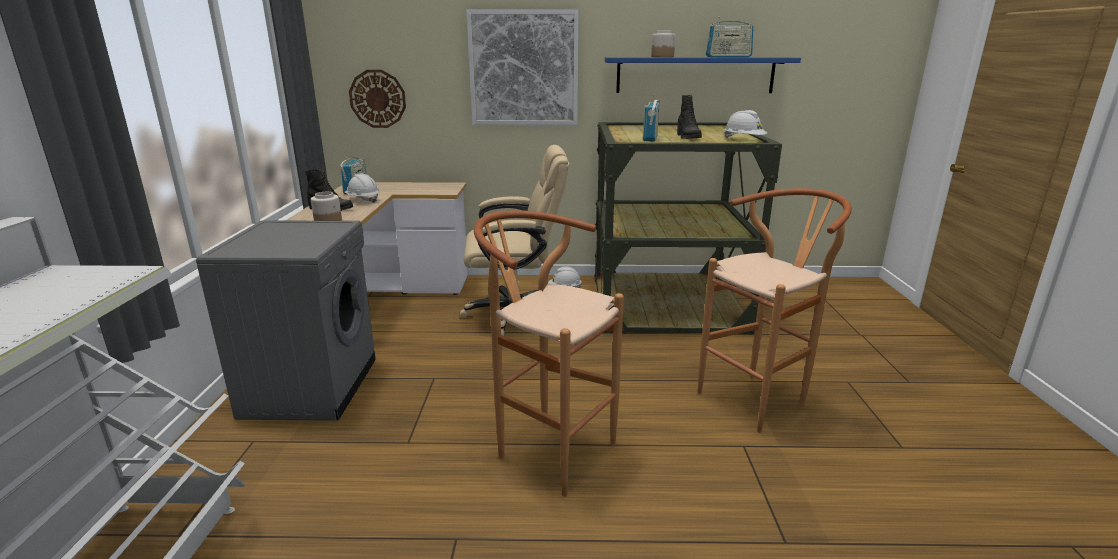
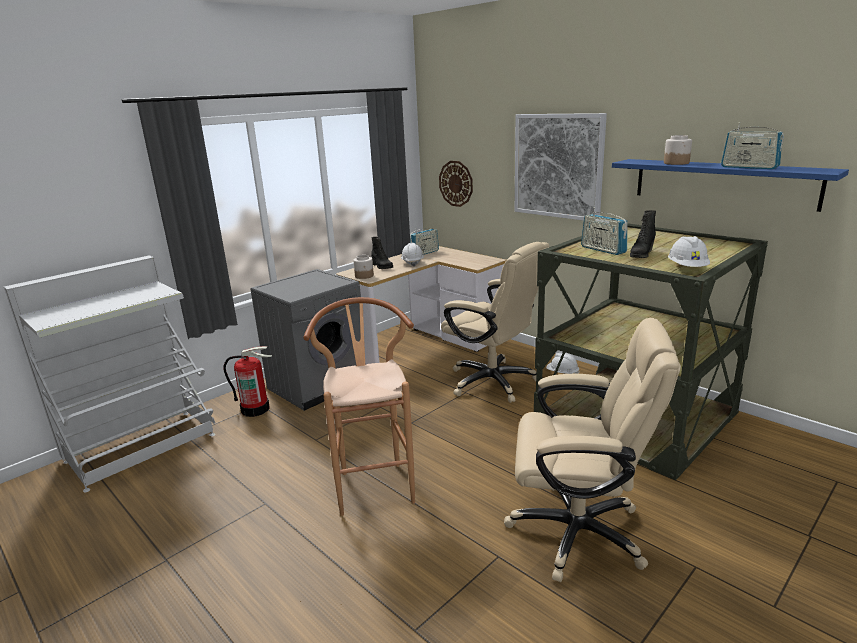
camera: 45 degrees right, 0 degrees up
(255, 449) = (255, 409): none -> fire extinguisher
(650, 138) = (603, 250): radio -> radio turned 90 degrees counterclockwise
(759, 397) = (577, 531): brown stool -> beige office chair

